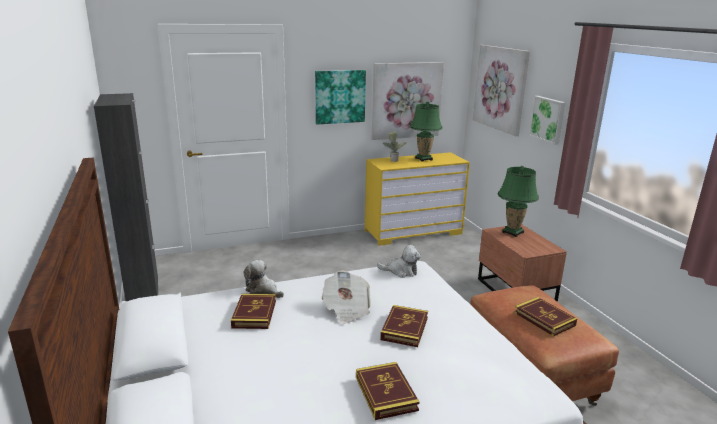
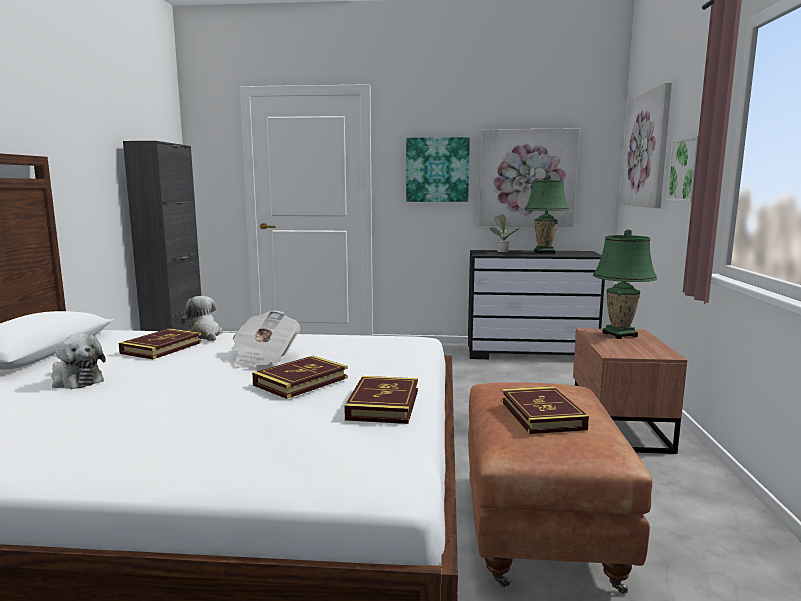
camera: 25 degrees right, 10 degrees down
(386, 393) = (166, 428): book -> book (383, 404)
(401, 271) = (388, 340): plush toy -> plush toy (76, 380)
(413, 232) = (530, 352): yellow dresser -> black dresser

